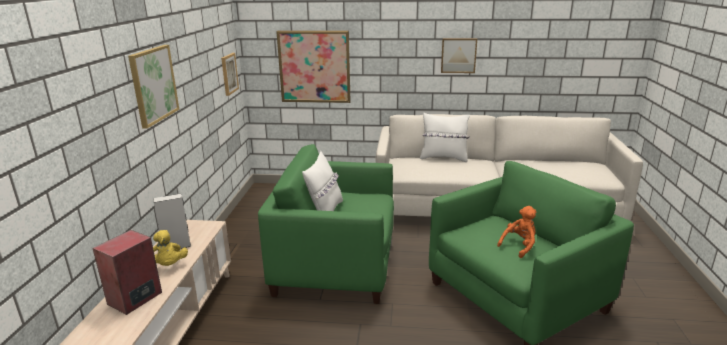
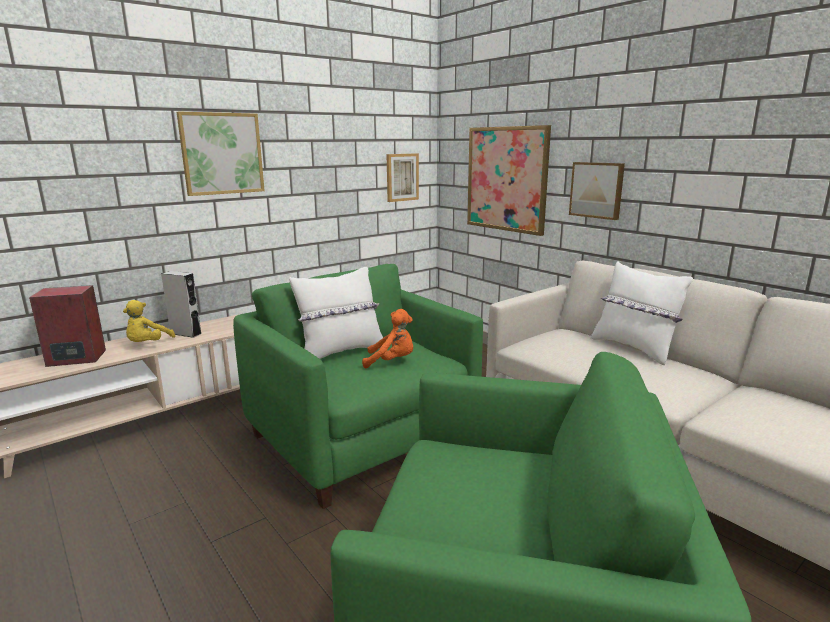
camera: 45 degrees right, 5 degrees down
(458, 55) = (719, 168): picture -> picture (597, 190)
(519, 246) = (475, 519): orange plush toy -> orange plush toy (392, 361)

